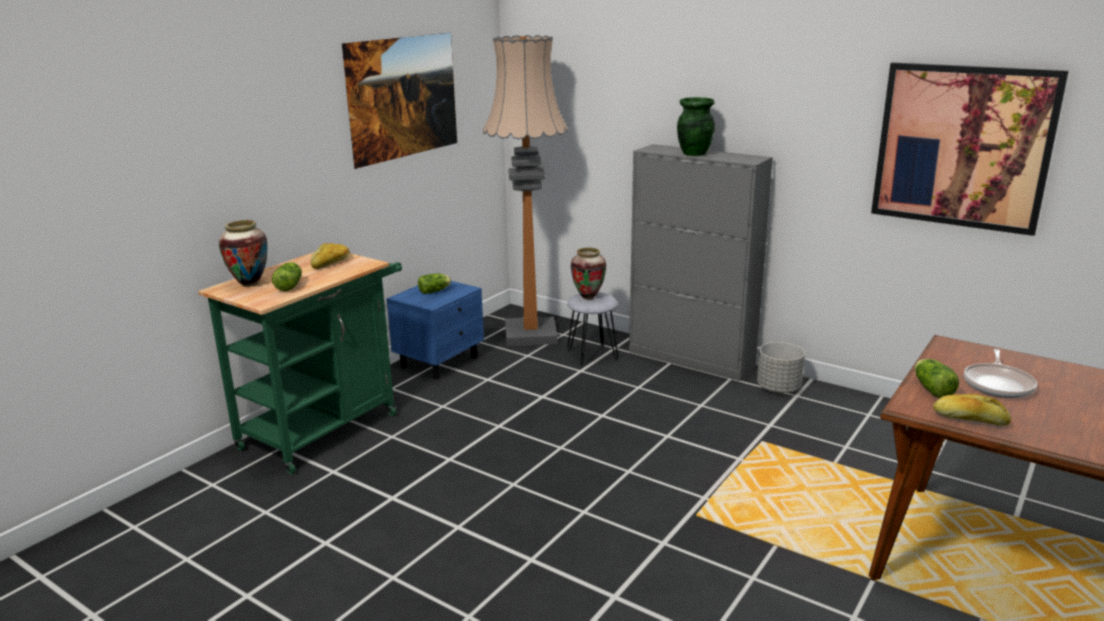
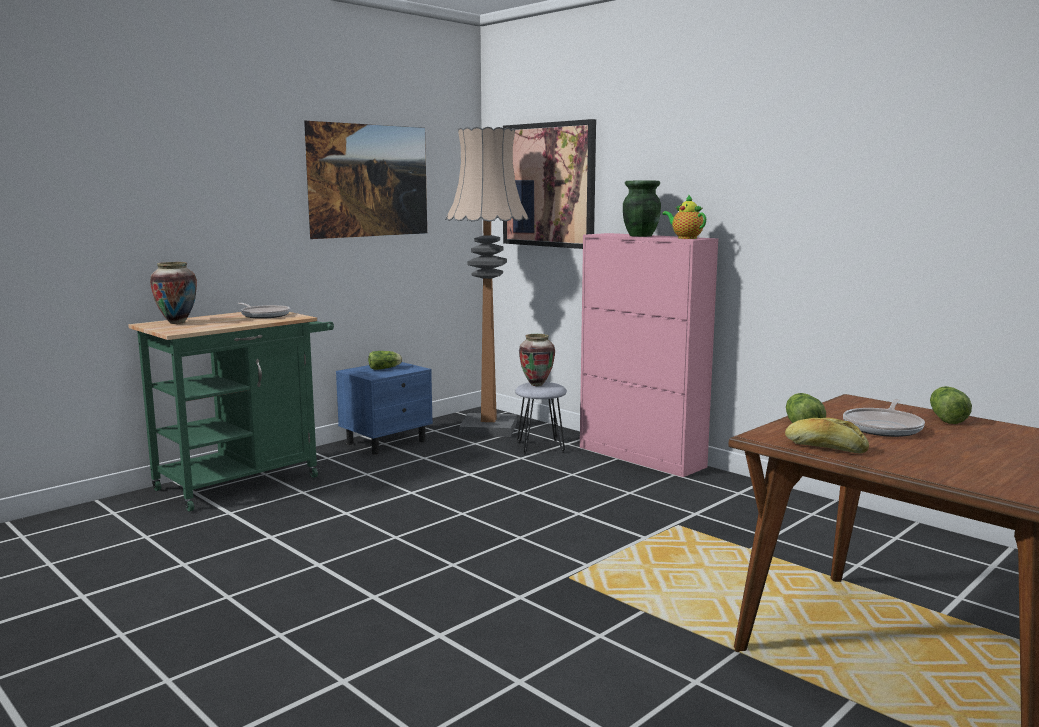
camera: 10 degrees right, 10 degrees down
(290, 285) = (211, 324): lettuce -> lettuce (946, 418)
(331, 263) = (264, 315): bread -> frying pan
(691, 359) = (641, 457): grey cabinet -> pink cabinet
(743, 159) = (685, 238): none -> teapot
(778, 388) = (722, 485): grey planter -> none
(962, 146) = (904, 214): picture -> picture (548, 185)

